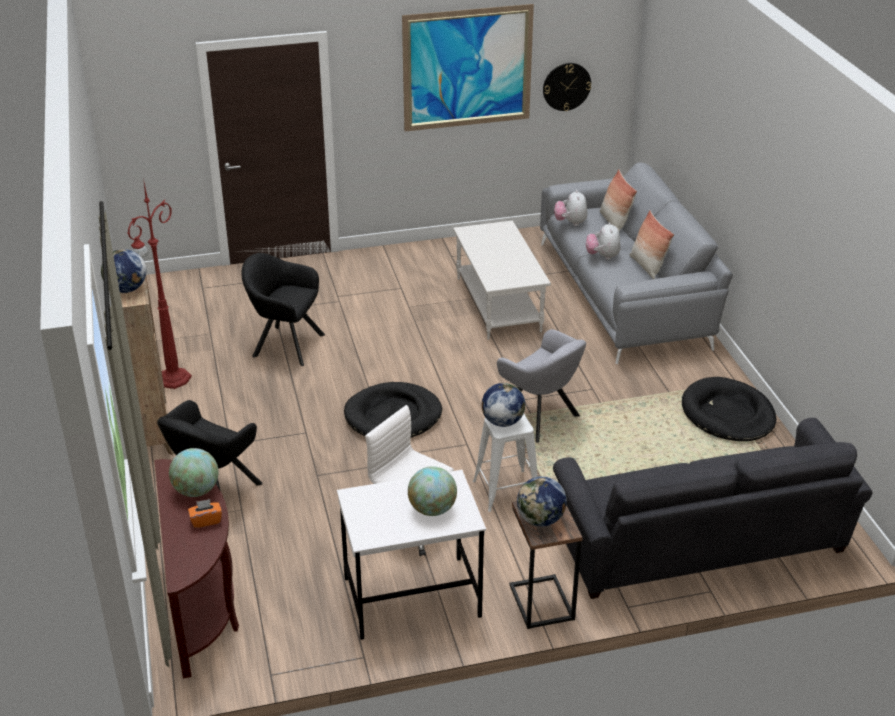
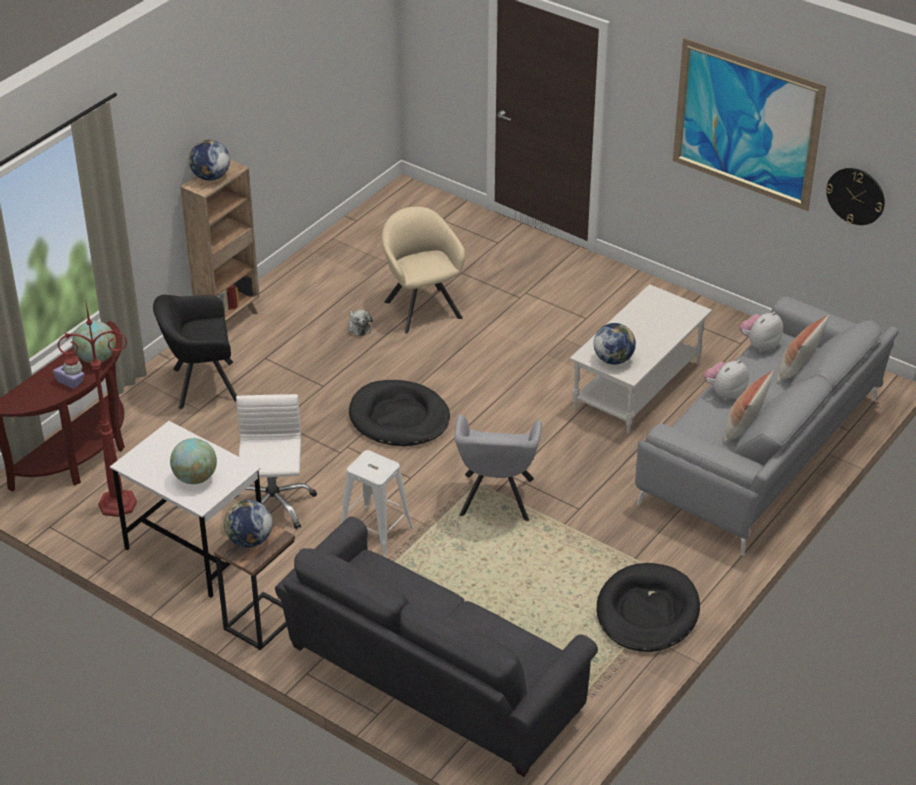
camera: 50 degrees right, 5 degrees up
(172, 379) = (307, 282): red floor lamp -> red floor lamp (115, 503)
(206, 520) = (70, 382): orange tissue box -> purple tissue box
(263, 383) = (358, 327): none -> plush toy
(284, 344) = (421, 307): black armchair -> beige armchair
(502, 422) = (371, 462): globe -> globe (613, 359)

